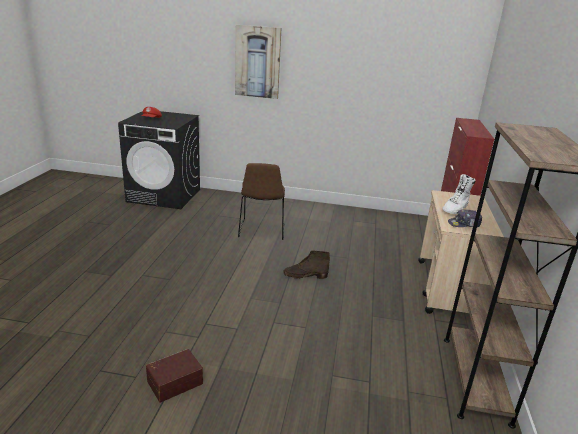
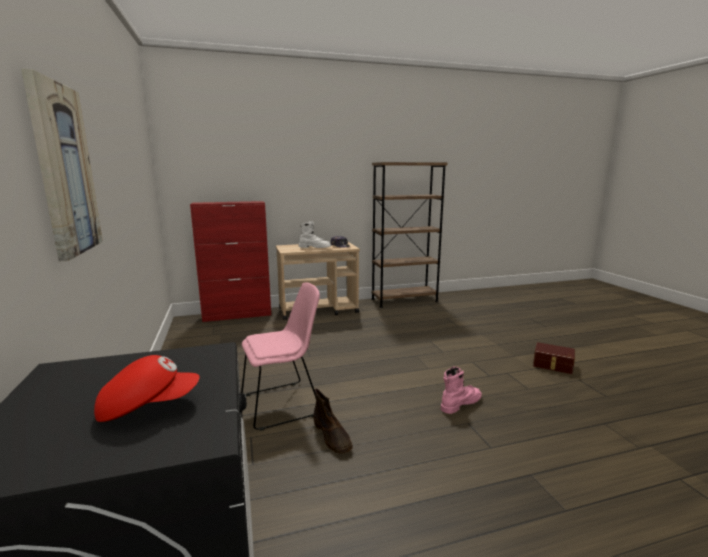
camera: 115 degrees left, 10 degrees down
(190, 287) = (460, 404): none -> pink boot
(261, 231) = (283, 404): brown chair -> pink chair
(305, 275) = (360, 355): brown boot -> brown boot (332, 437)

